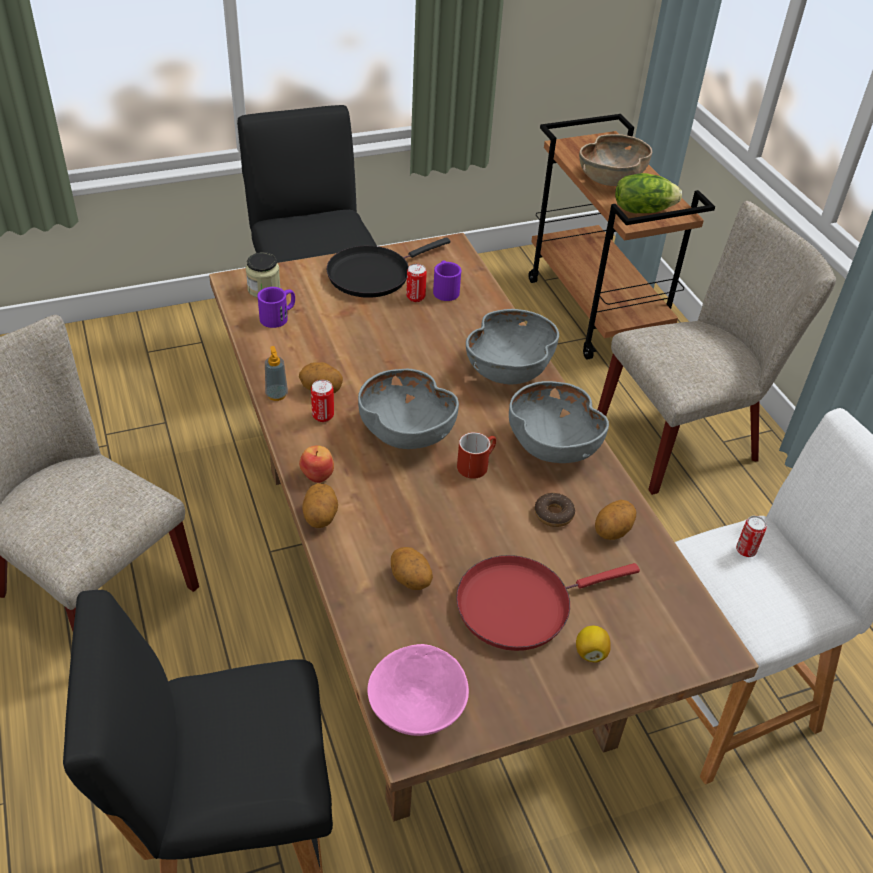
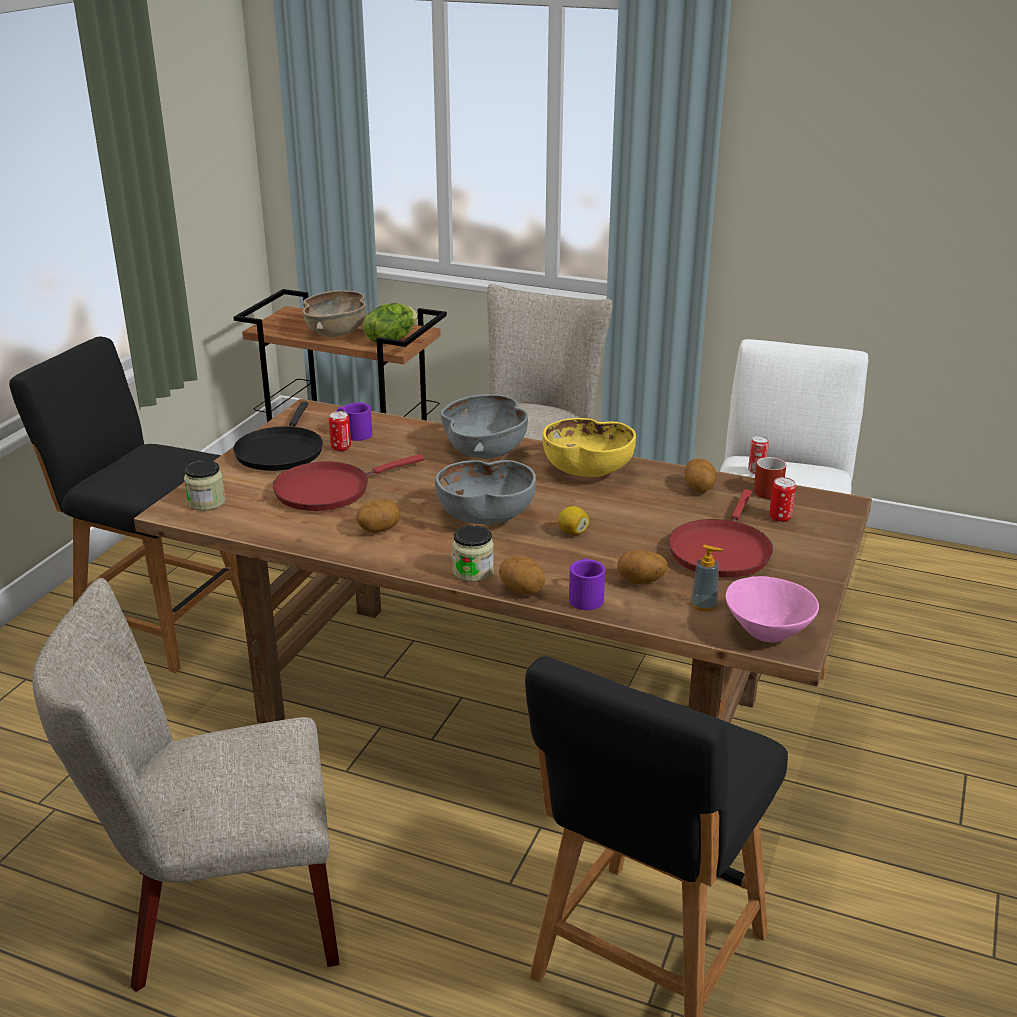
camera: 45 degrees left, 15 degrees down
(276, 395) = (350, 551): soap dispenser -> soap dispenser (703, 605)
(278, 316) = (255, 510): purple mug -> purple mug (585, 596)
(318, 474) = (473, 571): apple -> jar
(323, 416) = (410, 542): can -> can (780, 518)
(347, 331) = (328, 490): none -> red frying pan
(476, 464) = (562, 506): red mug -> red mug (766, 489)
(551, 446) = (587, 471): grey bowl -> yellow bowl
(553, 514) = (654, 501): donut -> none
(590, 653) = (794, 545): lemon -> lemon (572, 532)

